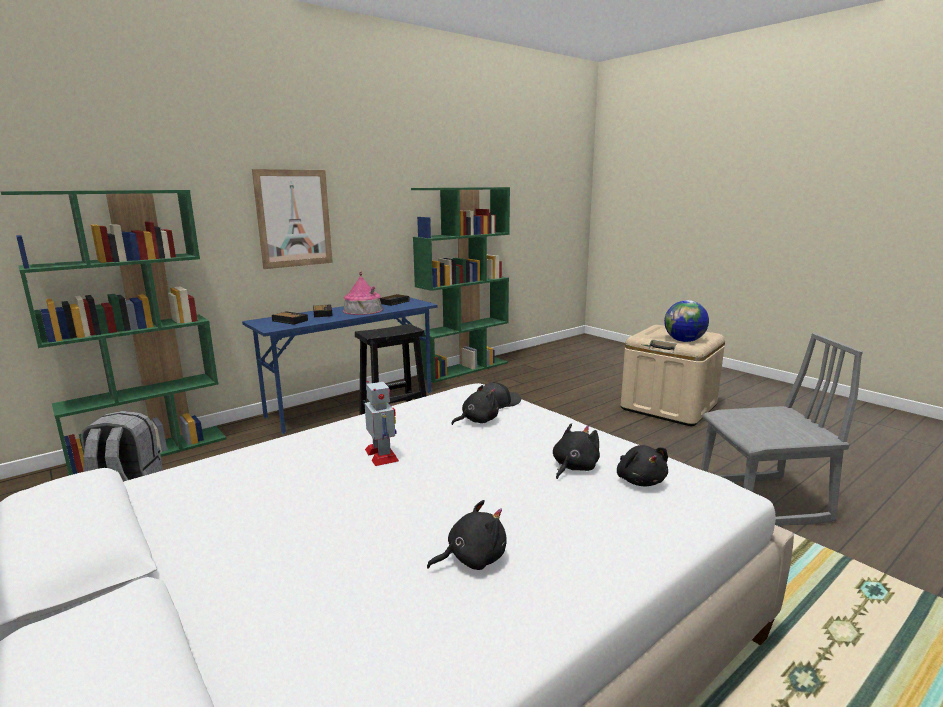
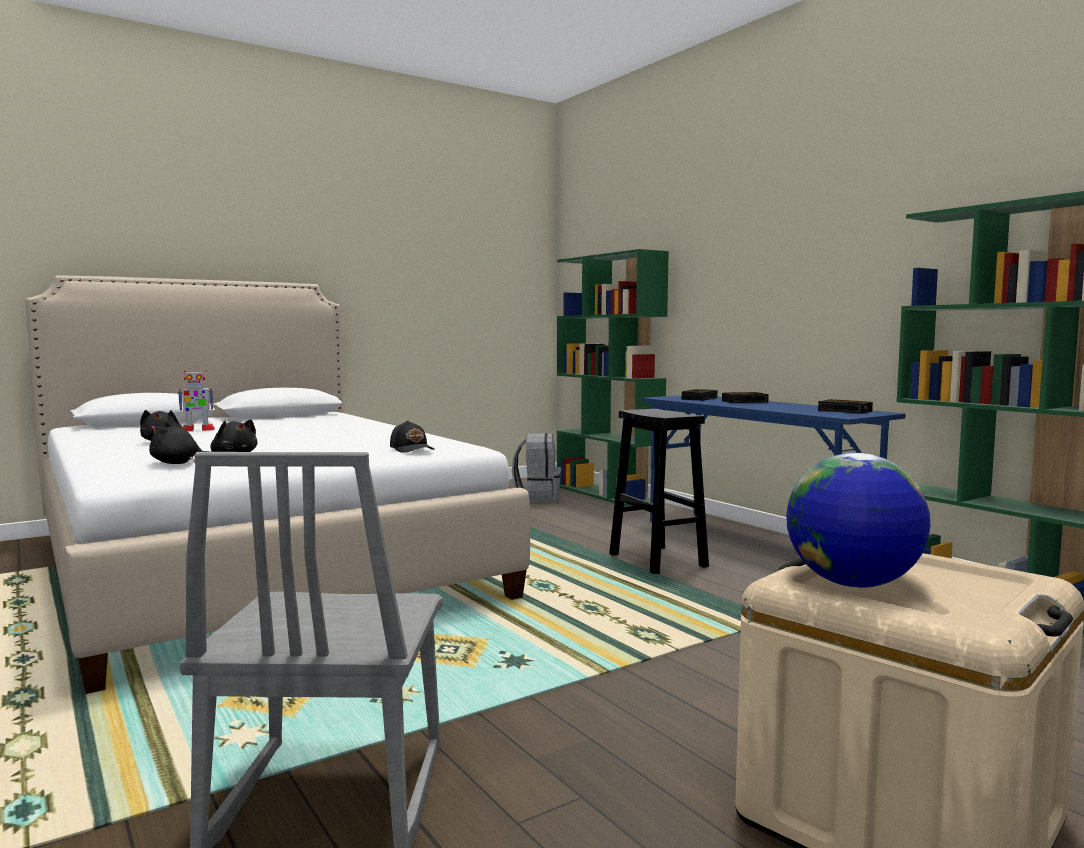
camera: 95 degrees right, 10 degrees down
(294, 218) = (764, 278): picture -> none
(363, 310) = (774, 406): toy house -> none
(382, 455) = (328, 433): toy robot -> toy robot (197, 430)
(477, 421) = (372, 446): black plush toy -> none

